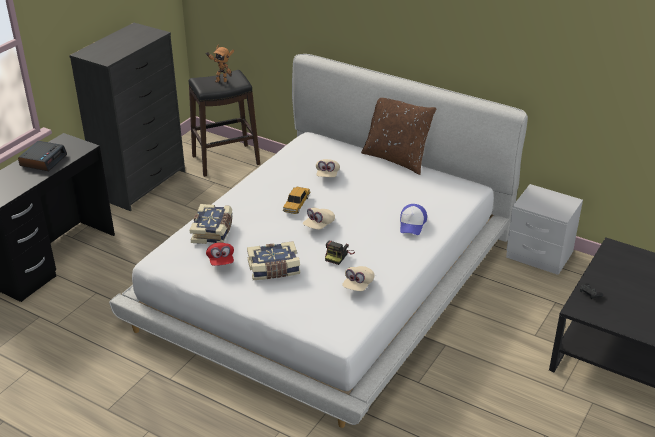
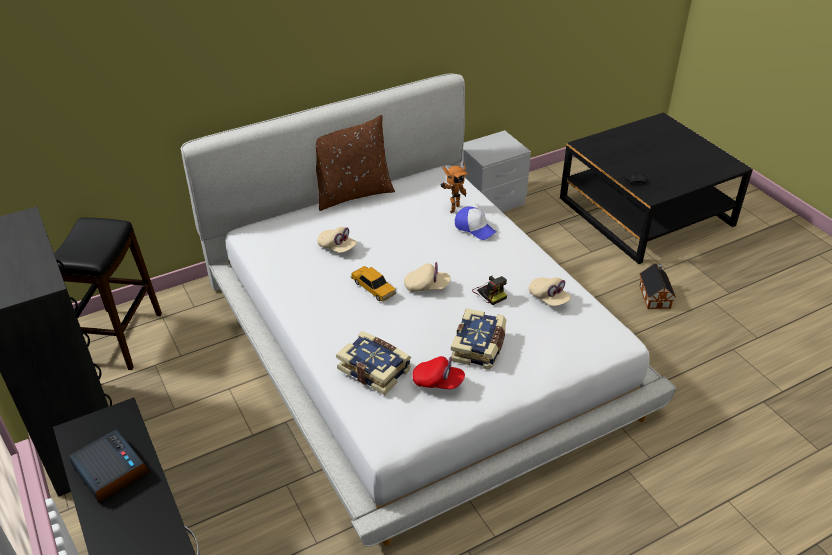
camera: 60 degrees left, 5 degrees up
(221, 81) = (90, 240): toy robot -> toy robot (452, 208)
(319, 225) = (427, 286): beige cap -> beige cap turned 60 degrees counterclockwise
(512, 393) = (654, 296): none -> toy house

